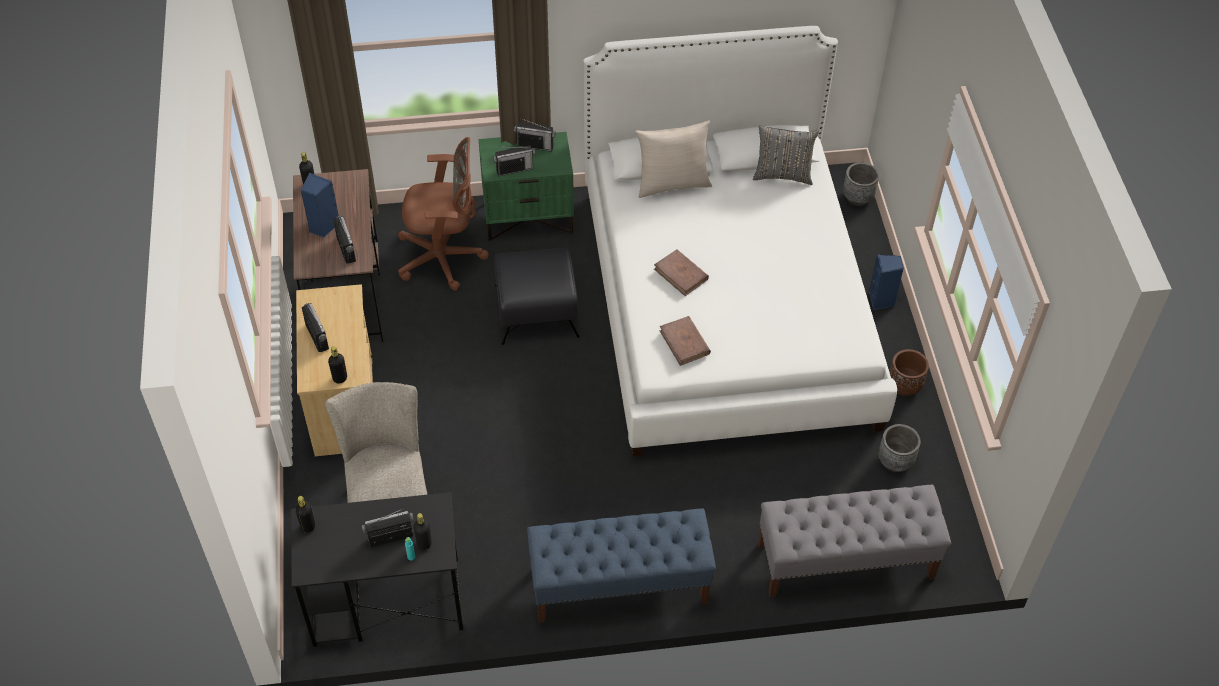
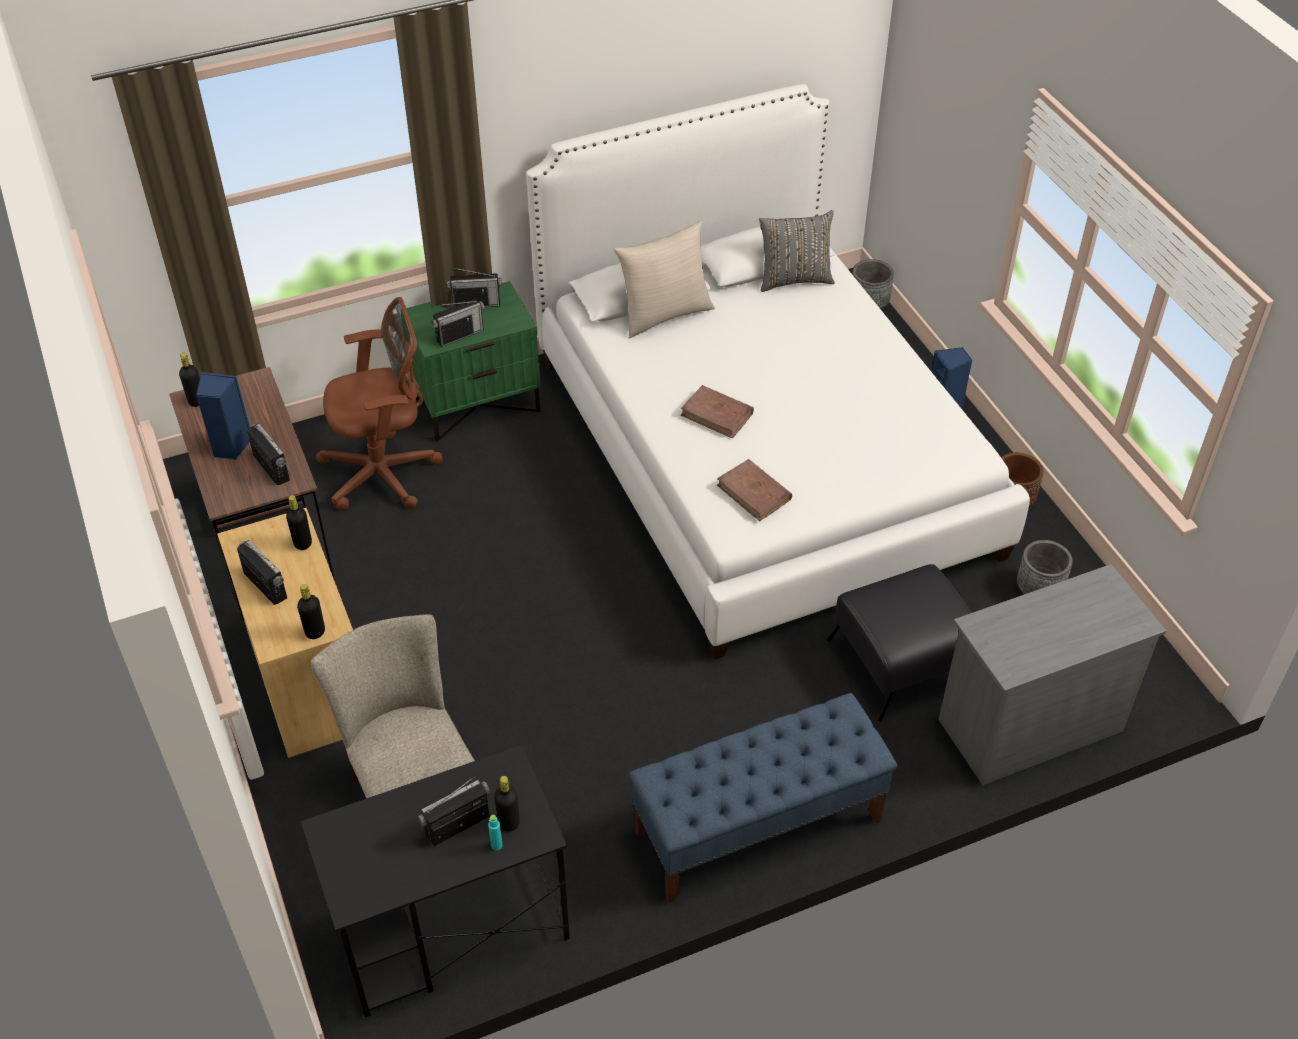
camera: 15 degrees left, 5 degrees down
(308, 526) = (333, 839): black bottle -> black bottle (303, 543)
(537, 311) = (528, 511): black ottoman -> black ottoman (902, 662)
(844, 561) = (1029, 725): grey bench -> grey dresser

